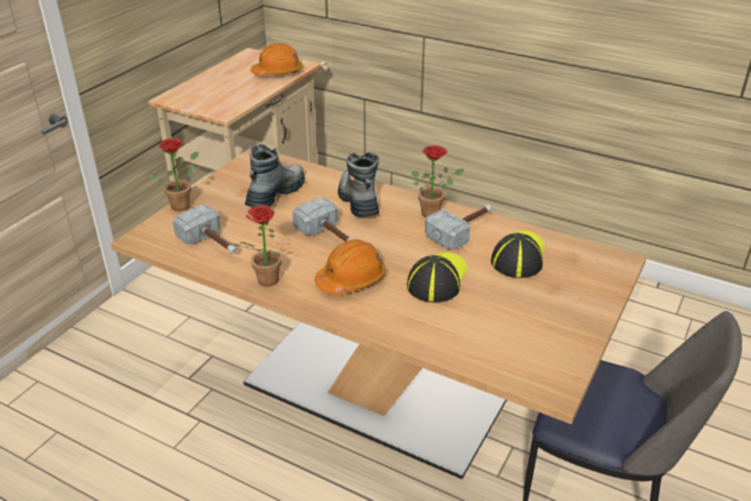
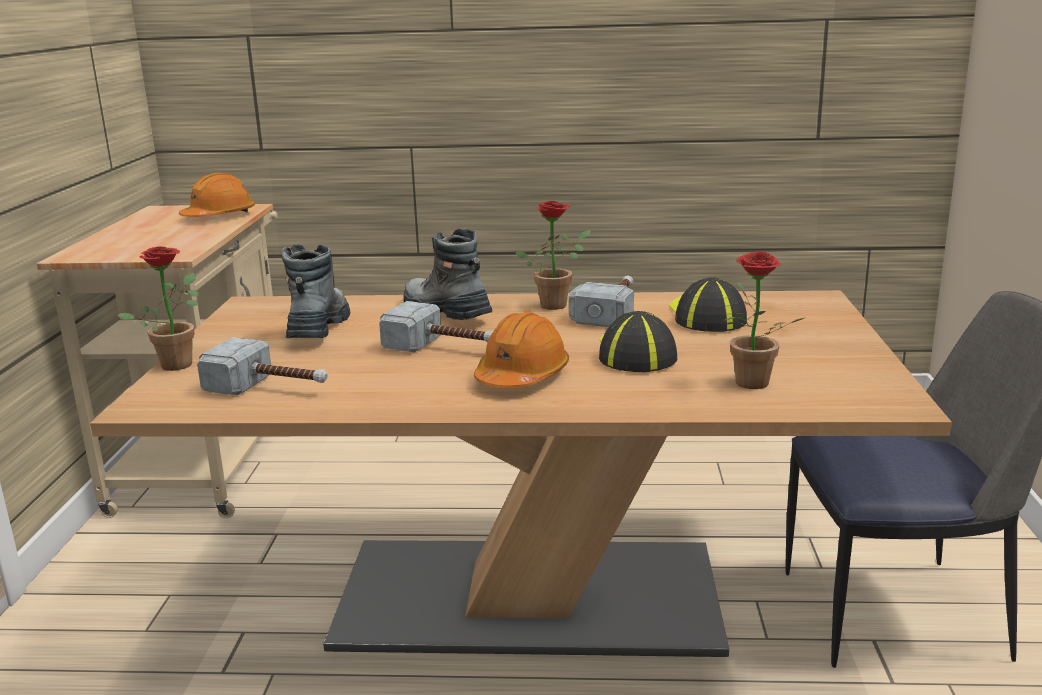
camera: 25 degrees left, 15 degrees down
(264, 282) = (399, 405): potted plant -> potted plant (752, 386)

